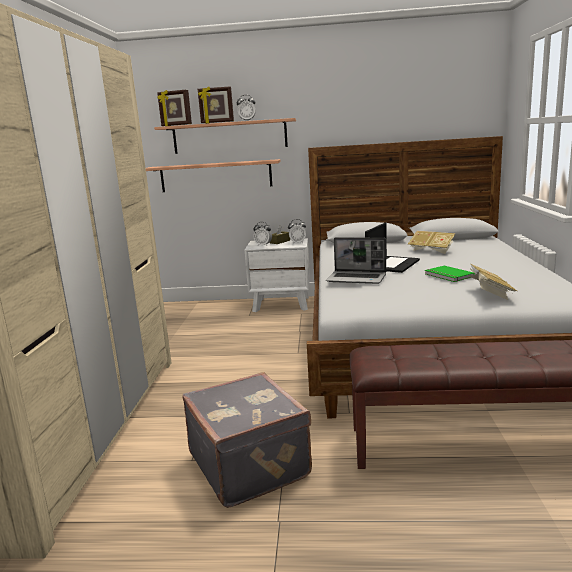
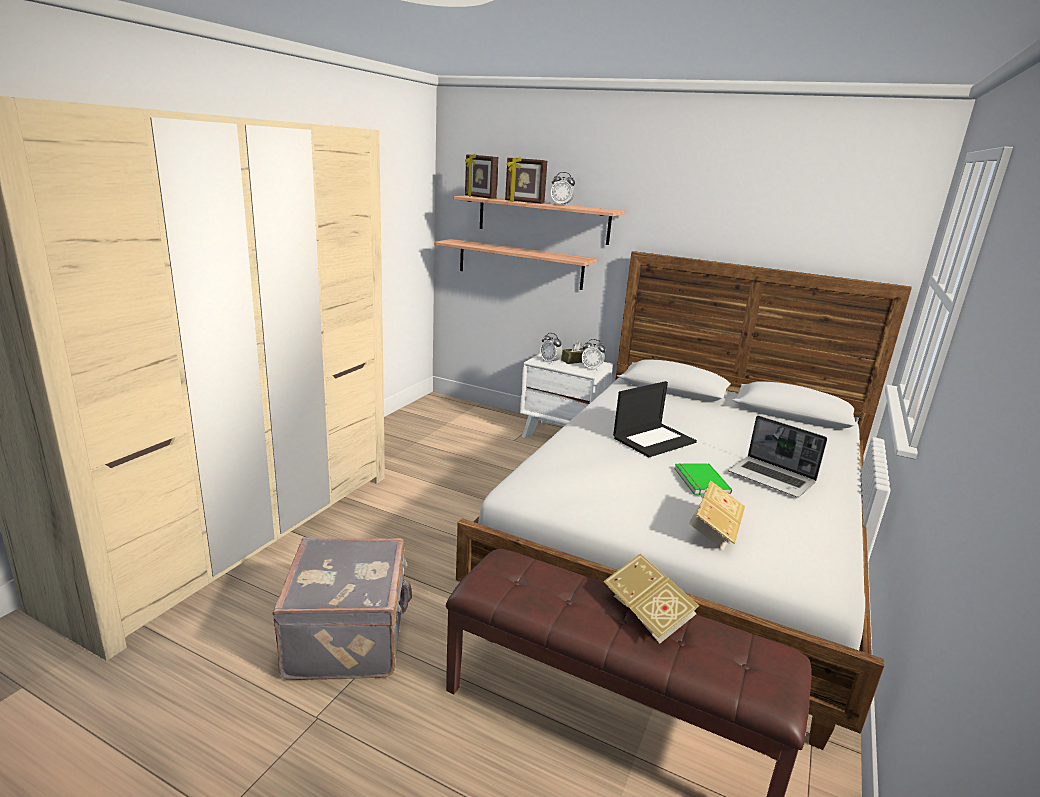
camera: 20 degrees right, 5 degrees up
(357, 278) = (583, 451): laptop -> laptop (772, 478)
(431, 250) = (734, 430): book -> book (647, 614)

